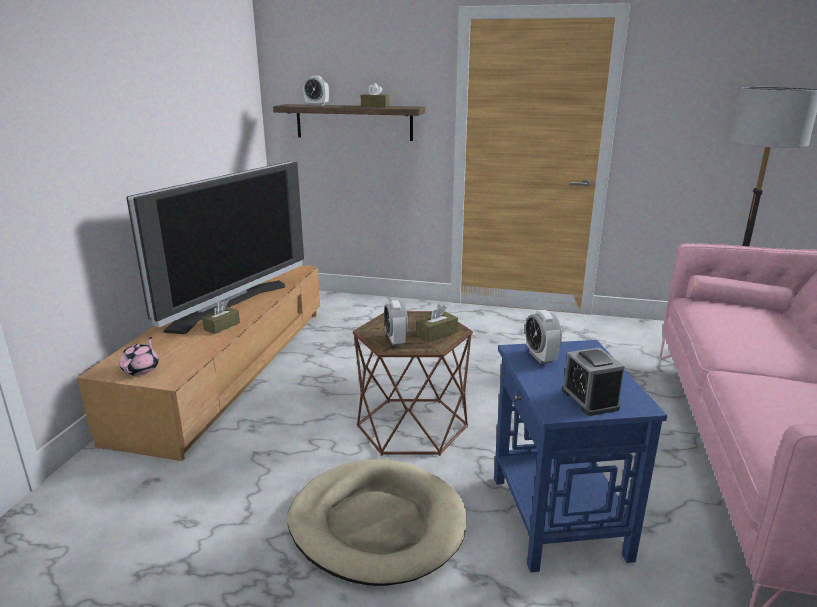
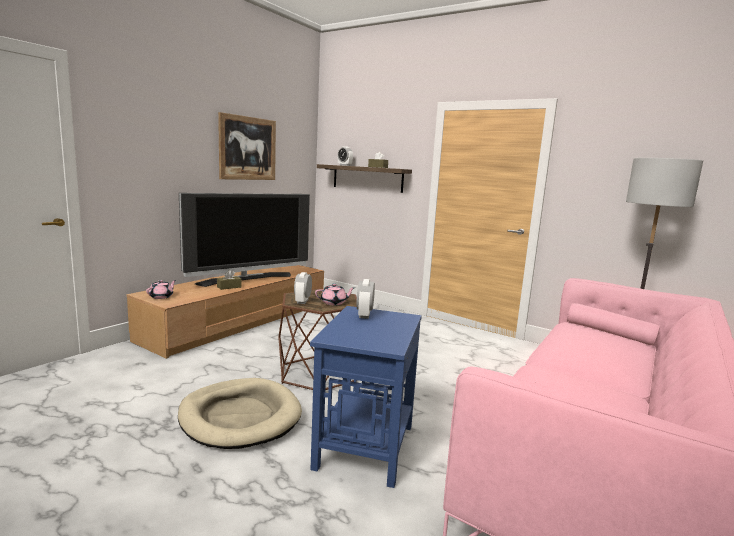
camera: 20 degrees right, 10 degrees down
(184, 97) = (248, 148): none -> picture
(437, 333) = (334, 303): brown tissue box -> pink teapot
(589, 399) = (361, 338): alarm clock -> none

